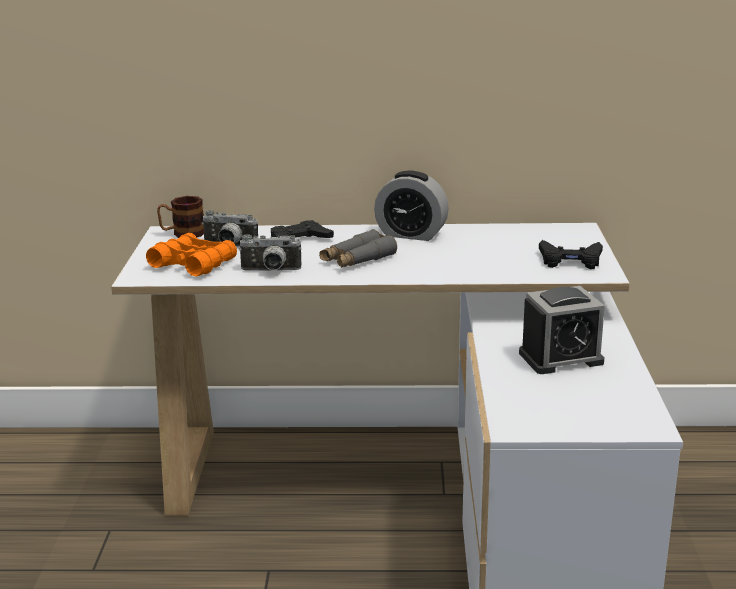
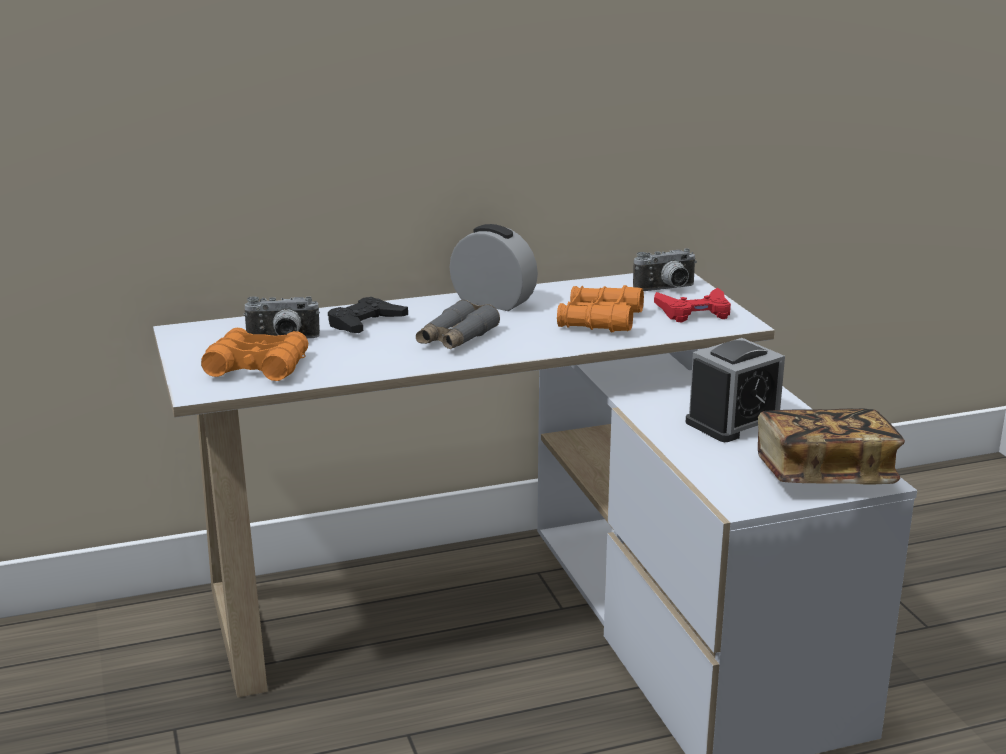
camera: 20 degrees left, 0 degrees up
(182, 234) = (207, 331): mug -> none
(270, 271) = (364, 364): camera -> camera (667, 290)
(411, 234) = (493, 302): alarm clock -> alarm clock turned 150 degrees counterclockwise
(484, 258) = (599, 320): none -> orange binoculars
(570, 260) = (694, 312): black game controller -> red game controller
(606, 414) = (824, 474): none -> book

